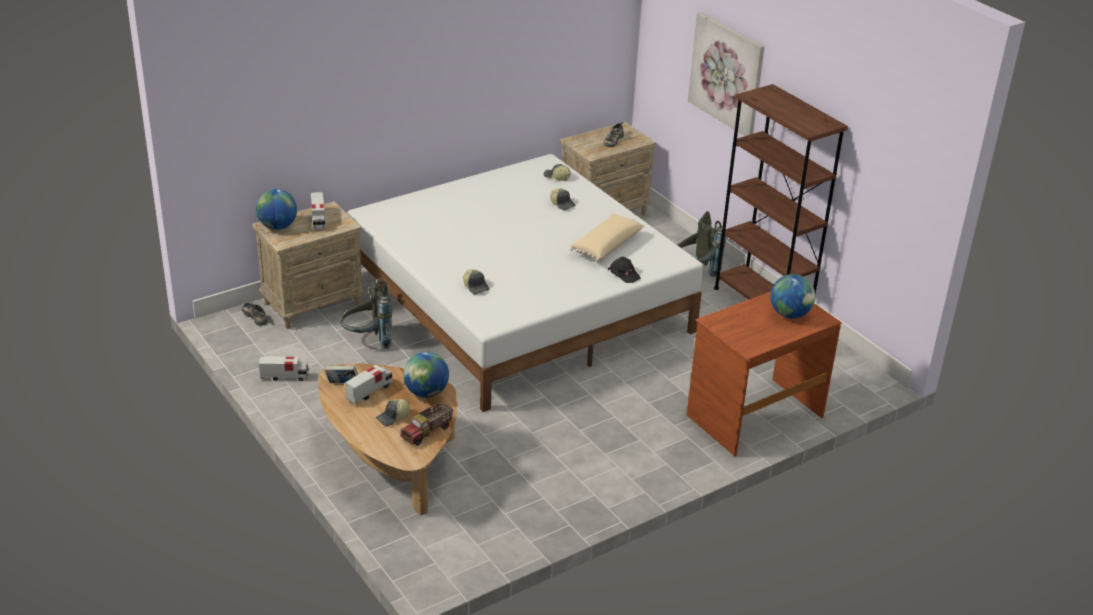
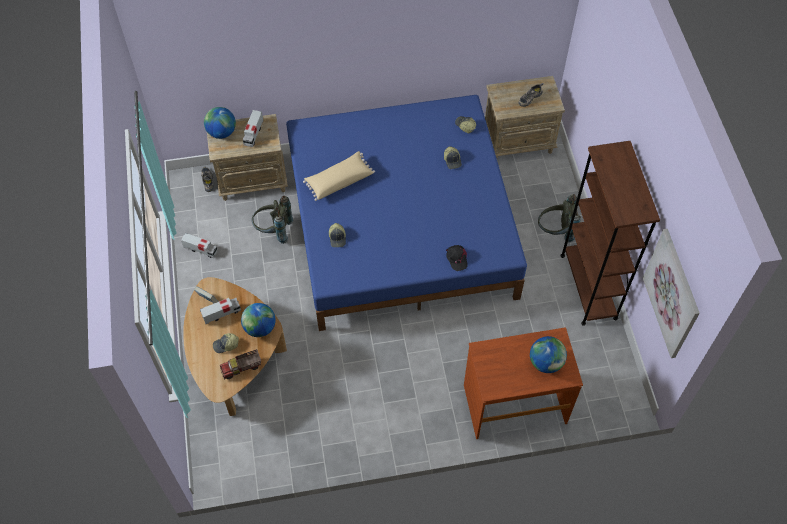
camera: 25 degrees right, 25 degrees up
(519, 303) = (401, 225): white bed -> blue bed
(605, 245) = (460, 220): beige pillow -> beige pillow (339, 180)
(726, 74) = (611, 101): picture -> picture (671, 294)

